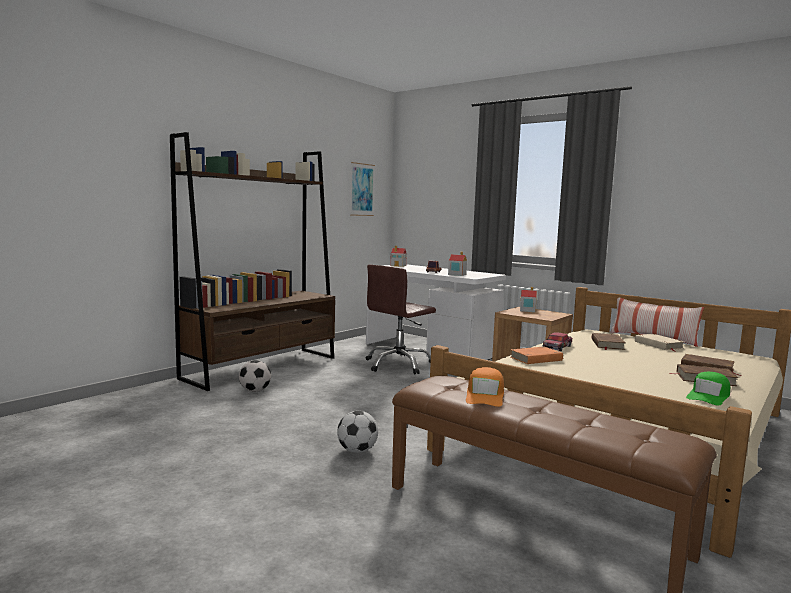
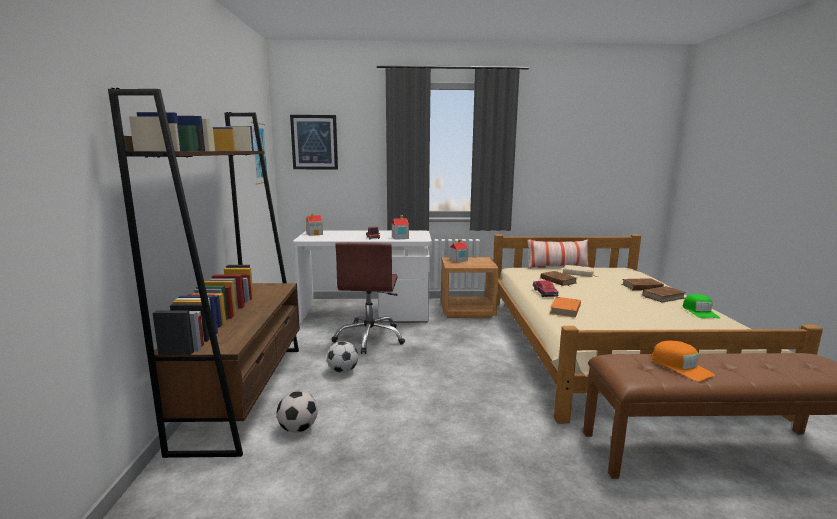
camera: 40 degrees left, 5 degrees up
(357, 450) = (520, 454): football -> football (343, 371)
(421, 182) = (314, 142): none -> picture

